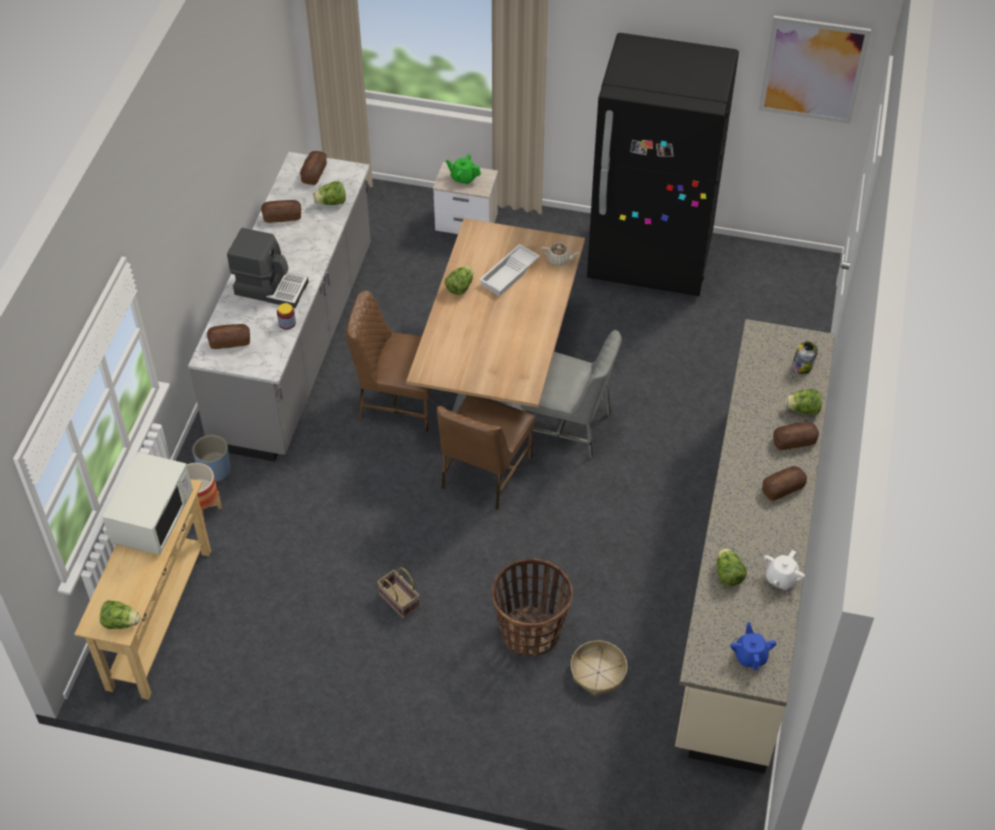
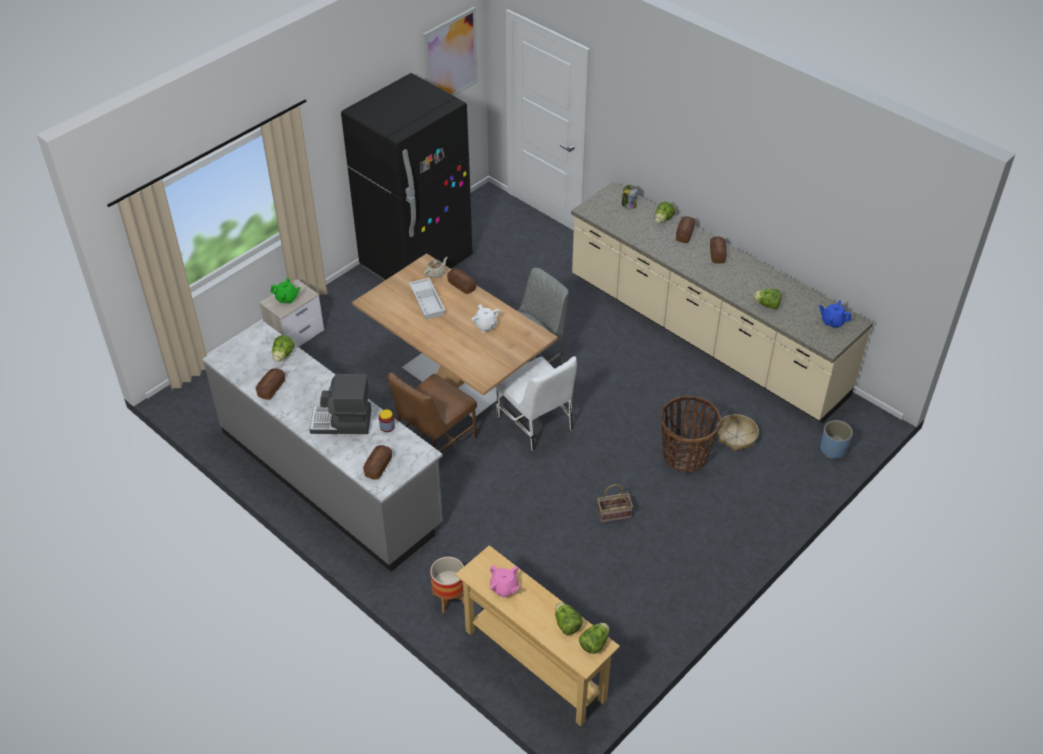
camera: 60 degrees left, 5 degrees down
(152, 518) = (504, 588): white microwave -> pink teapot
(214, 470) = (415, 576): blue planter -> blue planter (833, 450)
(271, 287) = (341, 422): coffee machine -> coffee machine turned 135 degrees counterclockwise
(314, 173) = (242, 353): bread -> bread (461, 285)
(460, 287) = (418, 330): lettuce -> lettuce (566, 624)
(463, 178) = (287, 298): green teapot -> green teapot turned 135 degrees counterclockwise
(484, 473) = (536, 423): brown chair -> white chair
(781, 579) = (784, 285): white teapot -> white teapot (485, 326)

